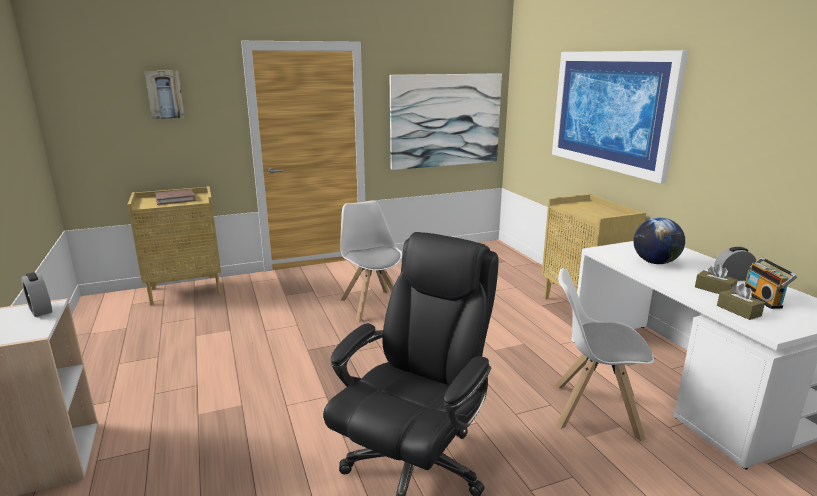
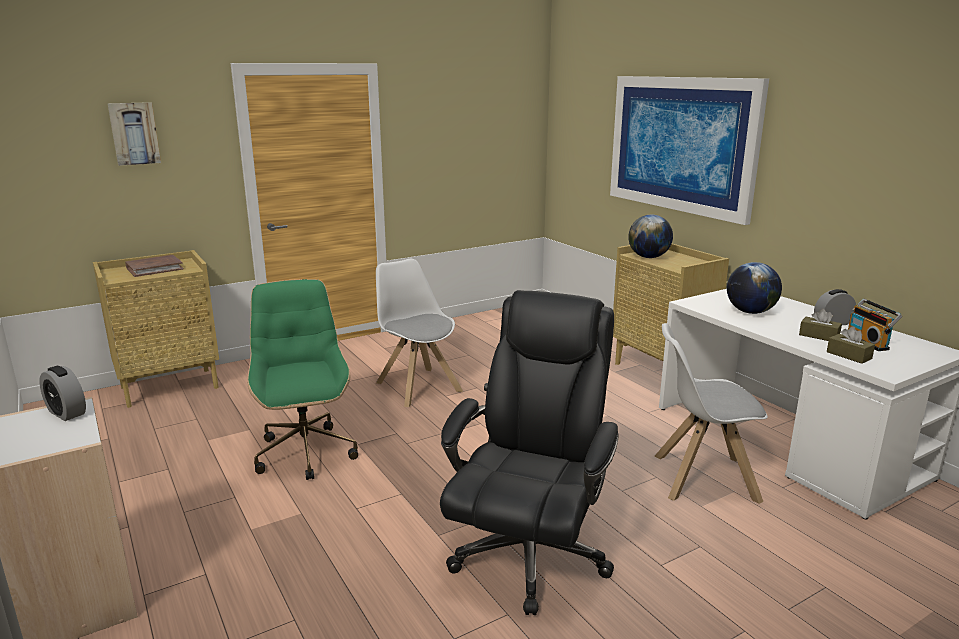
camera: 10 degrees left, 0 degrees up
(265, 352) = (305, 451): none -> green office chair
(445, 120) = (478, 158): picture -> none
(575, 208) = (648, 257): none -> globe

